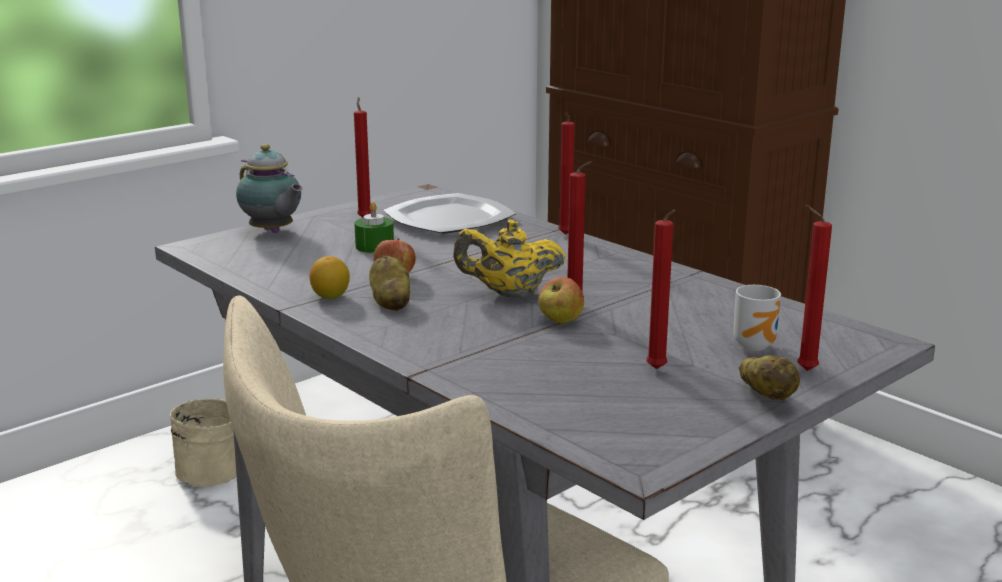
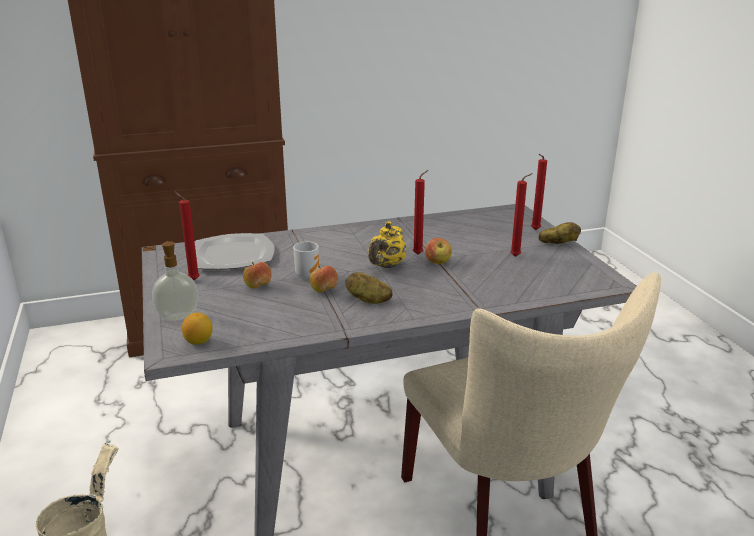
camera: 65 degrees left, 5 degrees up
(272, 232) = (178, 316): teapot -> soap dispenser
(330, 296) = (340, 316): lemon -> lemon (199, 341)
(374, 246) = (258, 287): green candle -> apple
(564, 235) = (306, 232): red candle -> none
(756, 345) = (502, 231): mug -> mug (307, 275)

